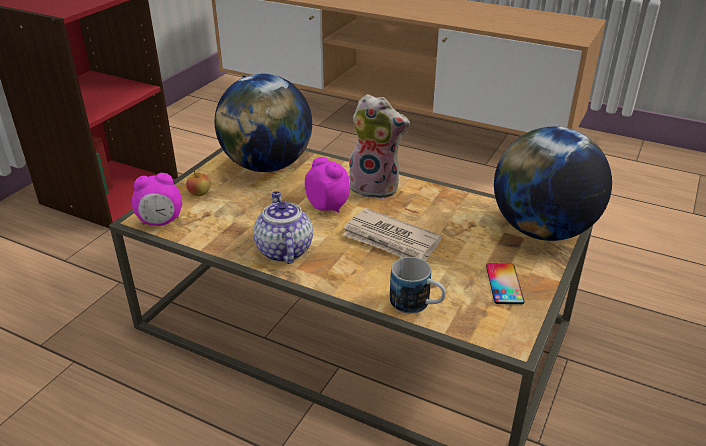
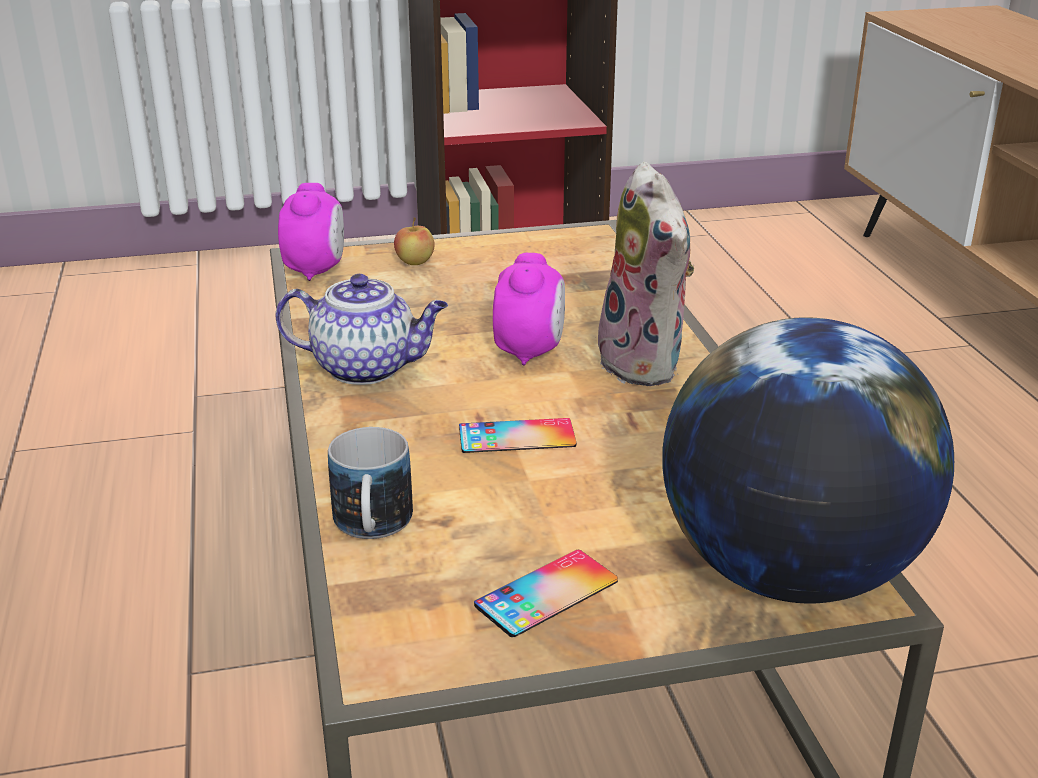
camera: 50 degrees right, 5 degrees down
(161, 222) = (316, 270): alarm clock -> alarm clock turned 120 degrees counterclockwise
(267, 166) = (557, 270): globe -> none
(283, 250) = (367, 368): teapot -> teapot turned 60 degrees clockwise
(391, 240) = (517, 436): newspaper -> phone

